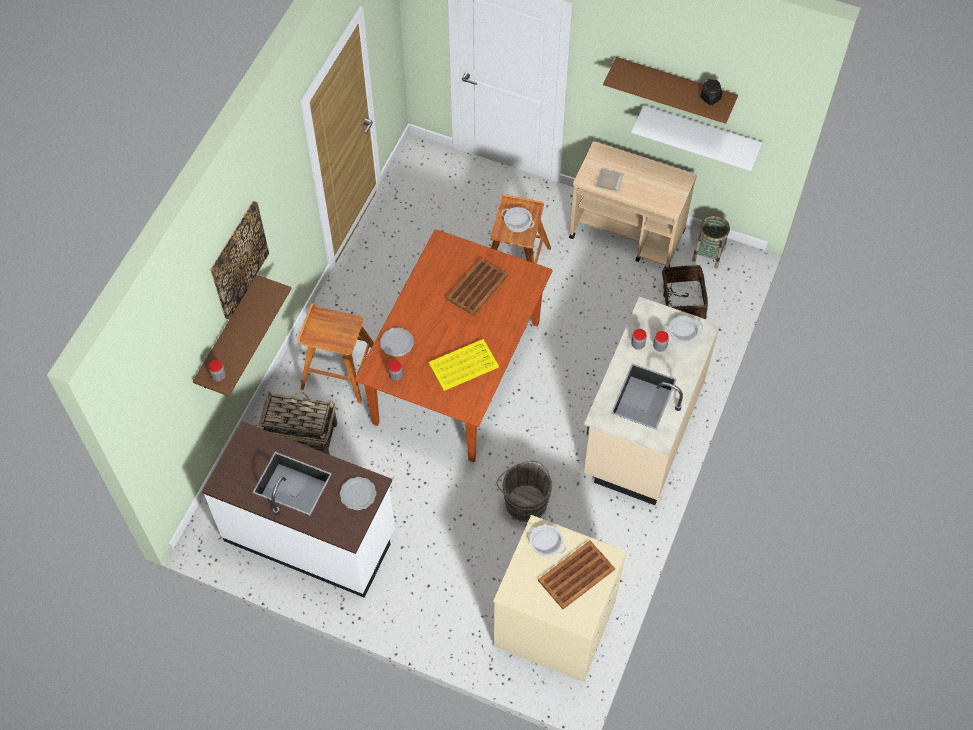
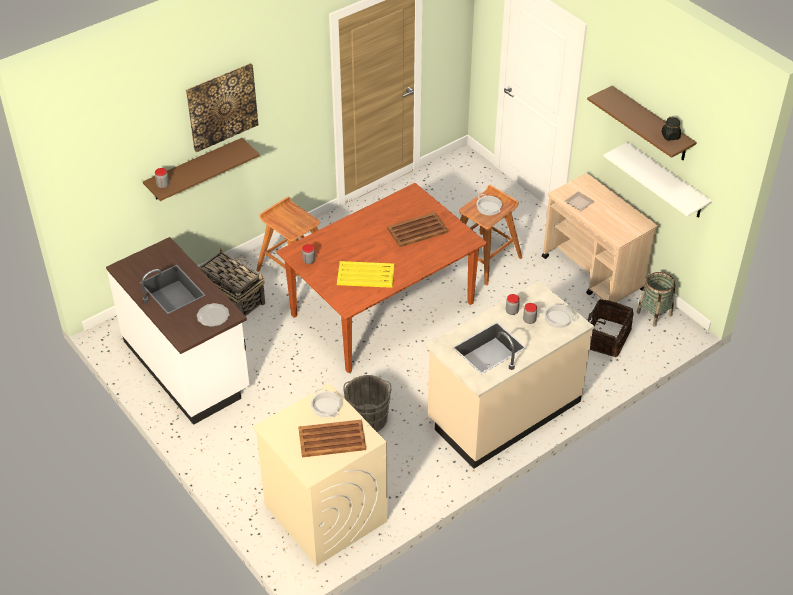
camera: 30 degrees right, 15 degrees down
(397, 343) = (326, 241): plate -> none

